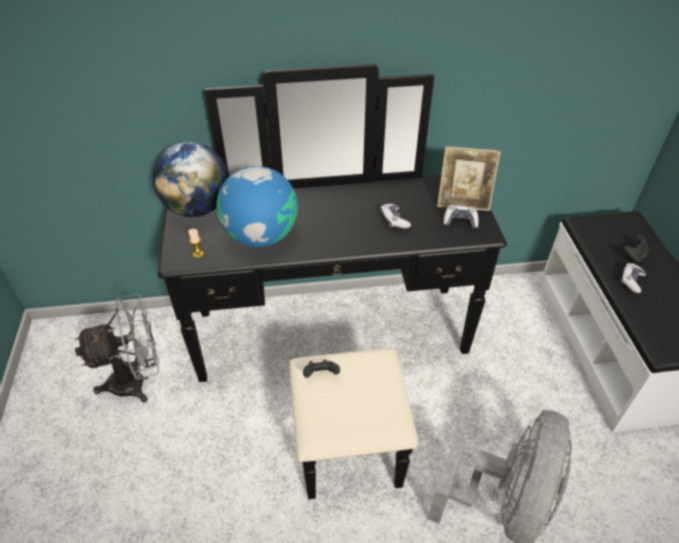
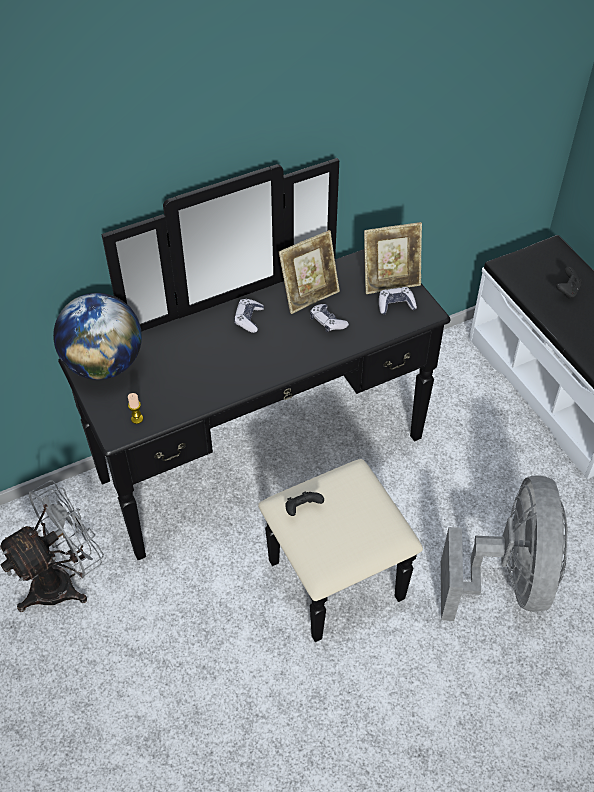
camera: 20 degrees left, 5 degrees up
(261, 235) = (194, 378): globe -> none
(388, 197) = (309, 296): none -> picture frame
(631, 281) = (572, 319): game controller -> game controller (248, 319)

